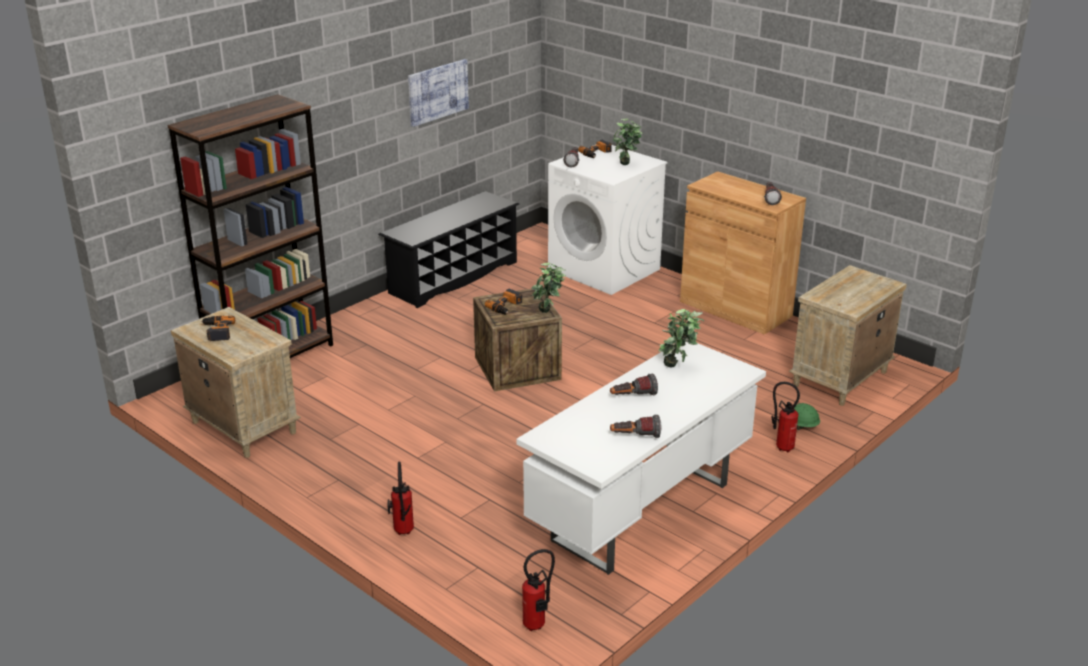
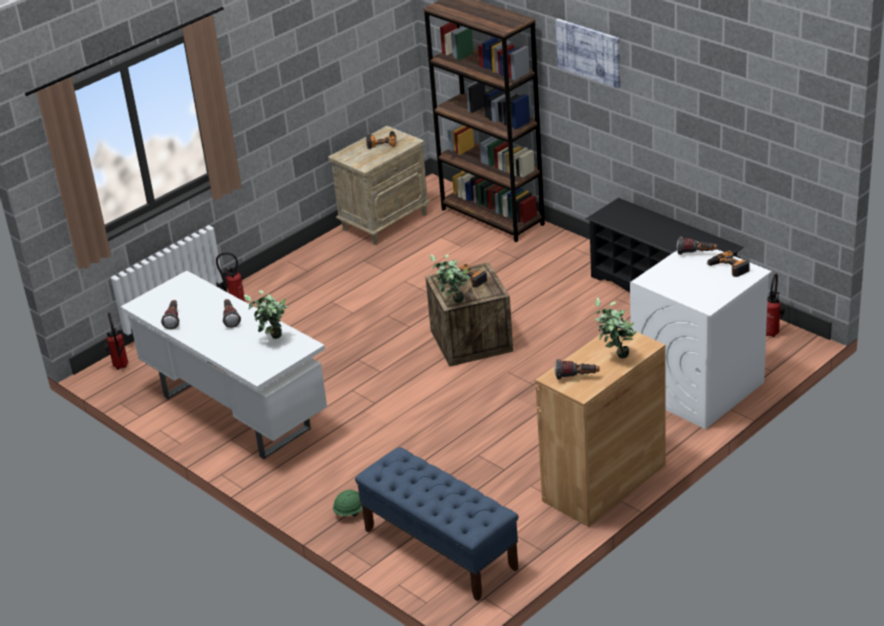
camera: 95 degrees right, 5 degrees up
(437, 92) = (697, 111): picture -> picture (589, 52)
(626, 166) = (689, 288): potted plant -> potted plant (615, 357)
(781, 447) = (316, 496): fire extinguisher -> fire extinguisher (772, 332)
(840, 379) = (439, 549): beige nightstand -> blue bench

